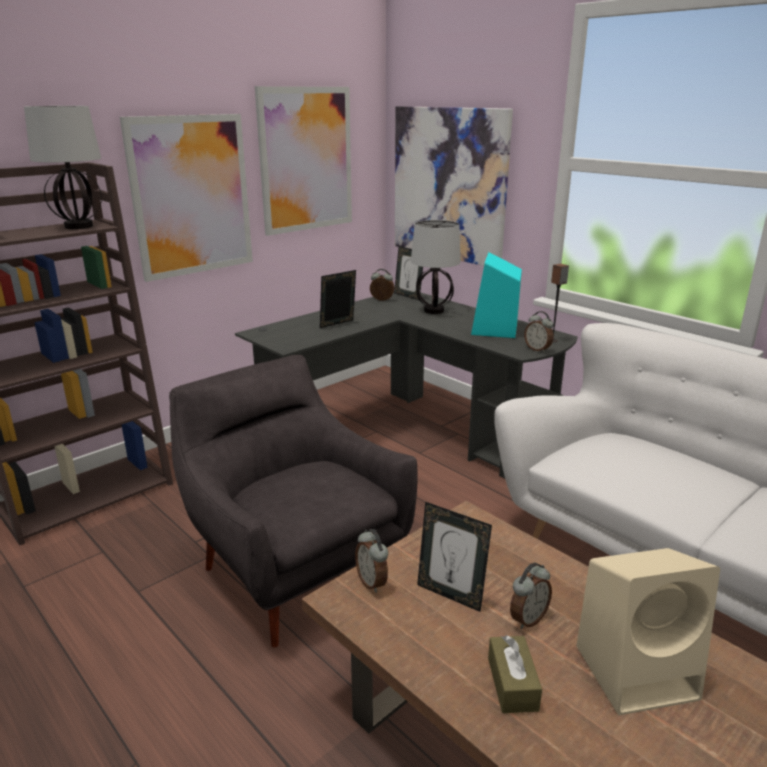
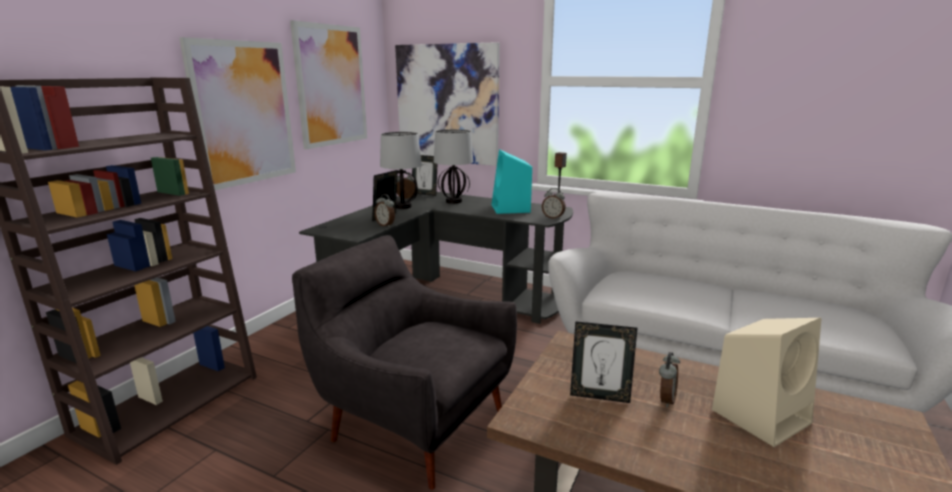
camera: 20 degrees left, 5 degrees down
(78, 226) = (153, 136): table lamp -> table lamp (402, 206)
(372, 582) = (535, 401): alarm clock -> alarm clock (386, 225)
(512, 684) = (691, 446): brown tissue box -> none

